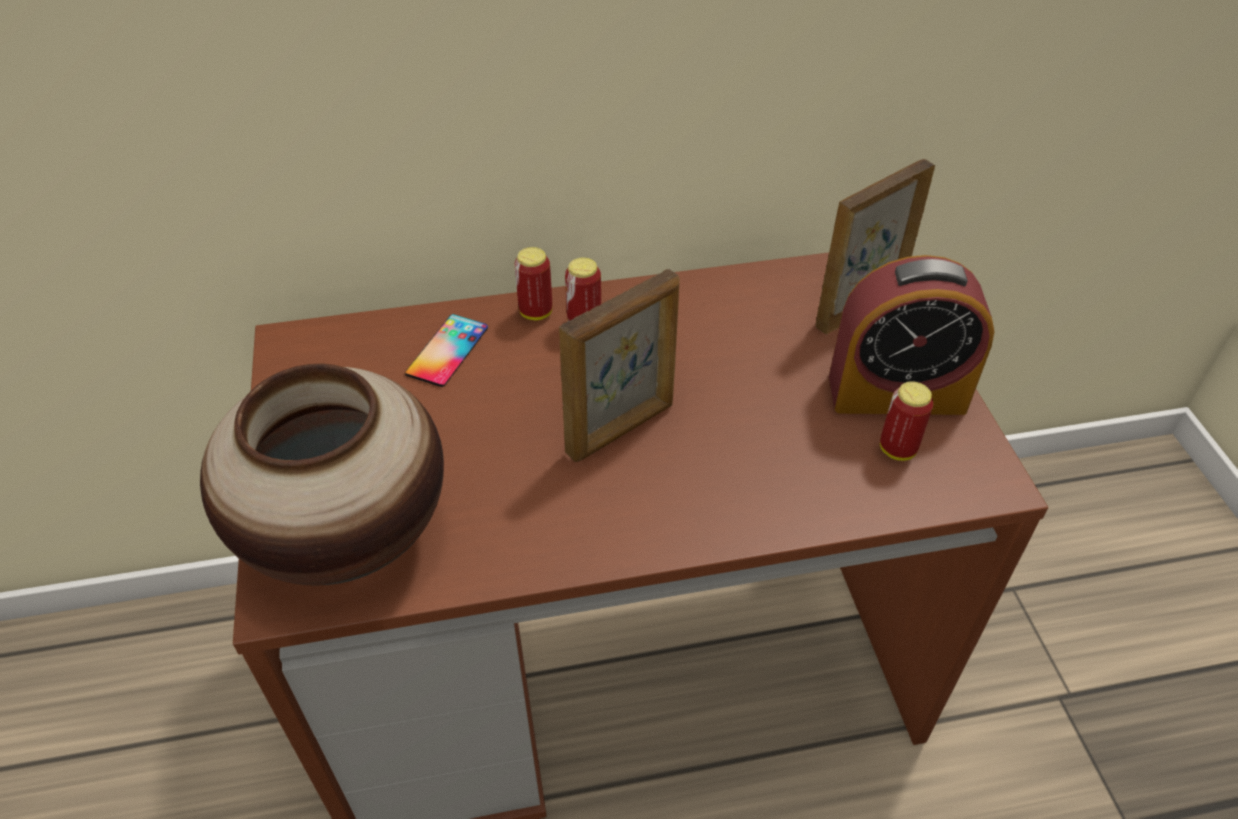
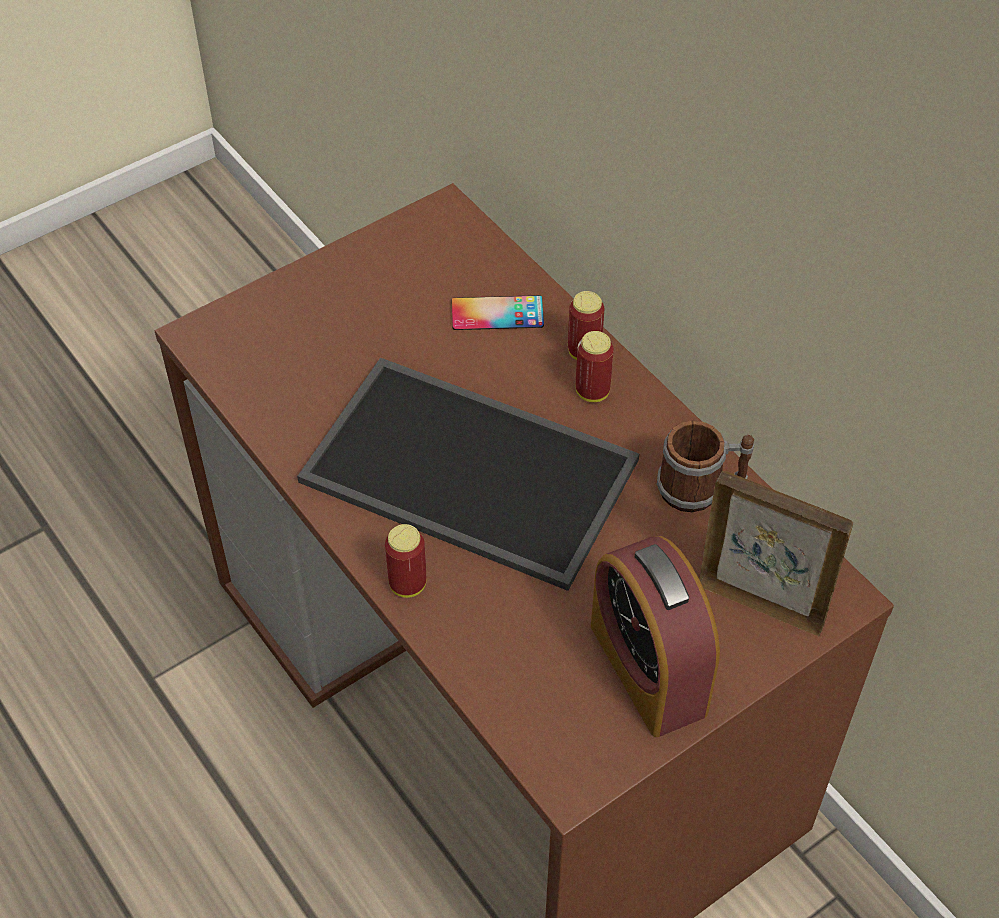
camera: 65 degrees right, 5 degrees up
(346, 537) = (270, 344): vase -> none
(621, 429) = (474, 469): picture frame -> tray
(728, 298) = (701, 489): none -> mug
(897, 449) = (568, 687): can -> can (408, 584)

